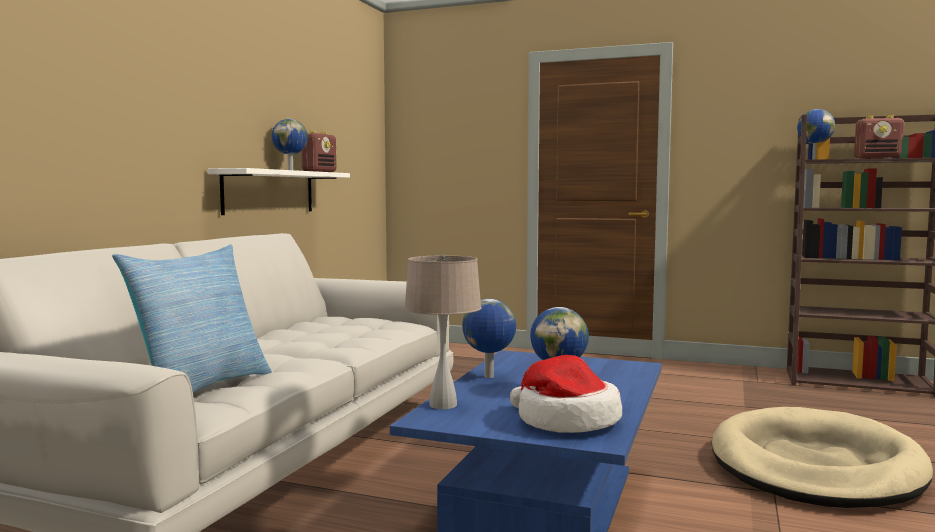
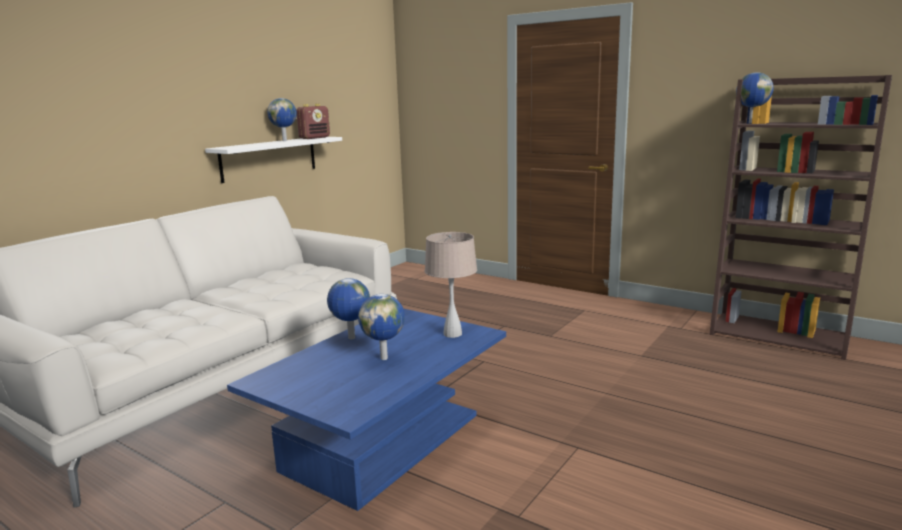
camera: 15 degrees right, 10 degrees up
(200, 388) = (133, 340): pillow -> none
(443, 405) = (284, 367): beige table lamp -> beige table lamp (453, 334)
(565, 421) = (350, 392): hat -> none
(815, 466) = (640, 425): beige dog bed -> none
(878, 158) = (814, 123): radio -> none

